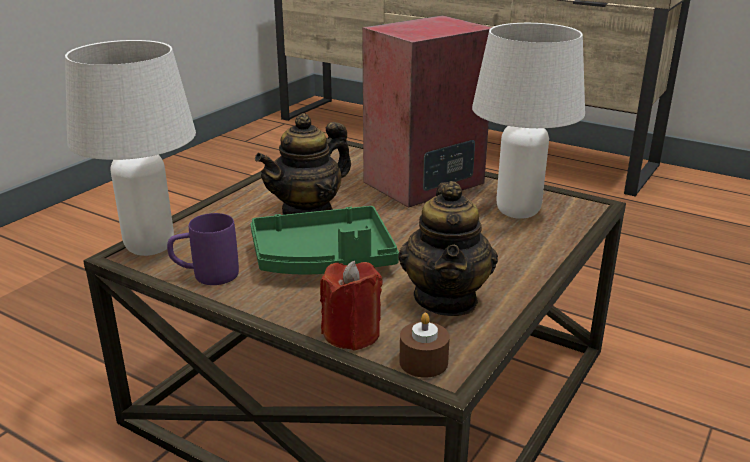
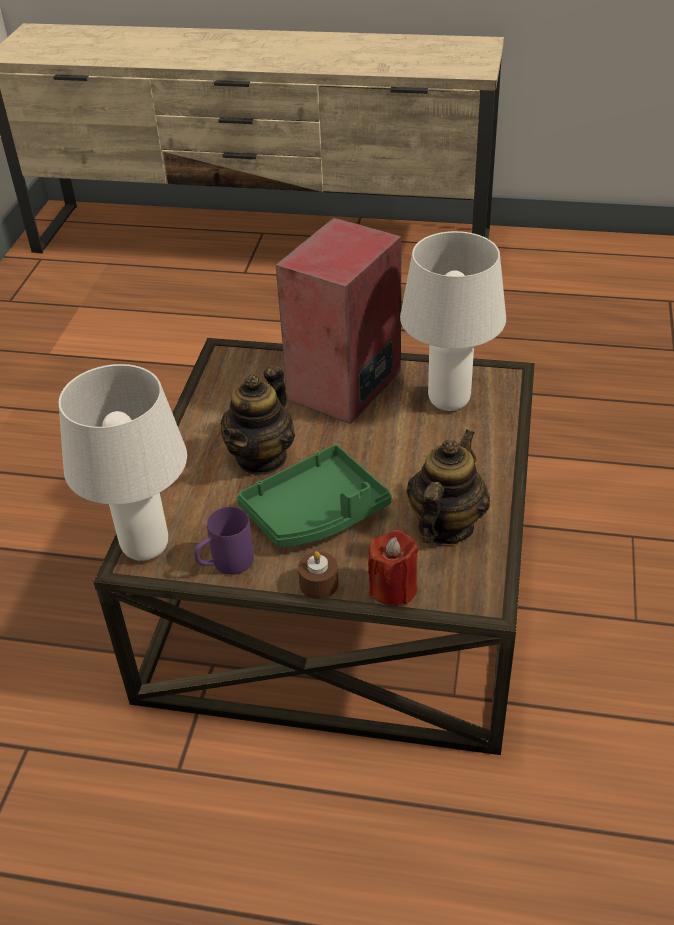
camera: 20 degrees left, 15 degrees up
(423, 362) = (464, 597): brown candle -> brown candle (319, 583)
(446, 299) = (445, 526): teapot -> teapot turned 135 degrees counterclockwise

